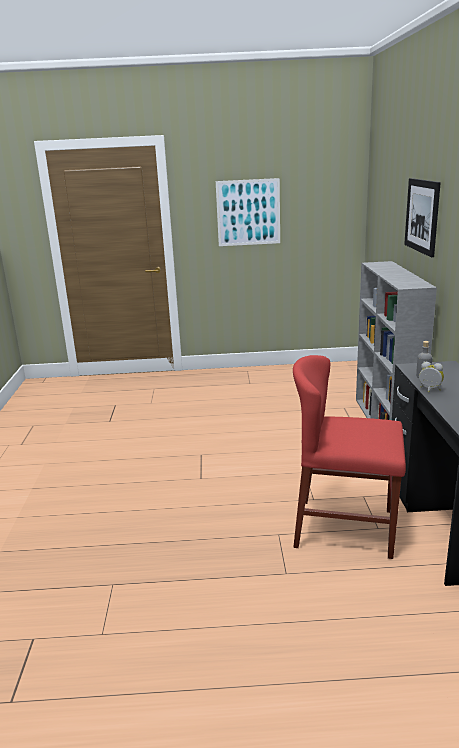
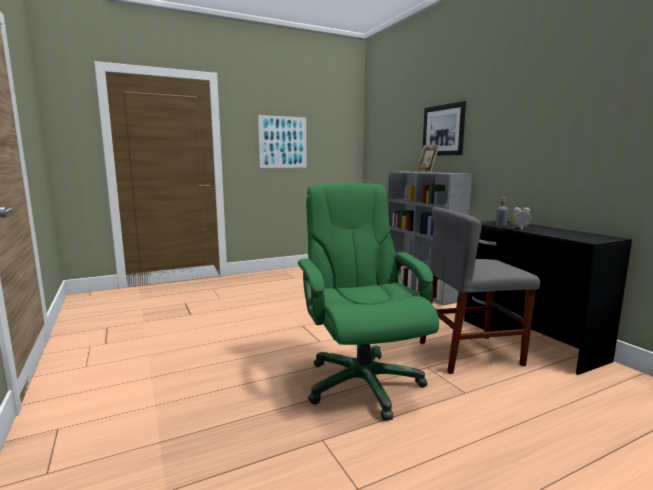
camera: 25 degrees left, 10 degrees down
(196, 537) = (362, 383): none -> green office chair
(345, 528) = (470, 353): red chair -> grey chair
(393, 274) = (426, 172): none -> picture frame

